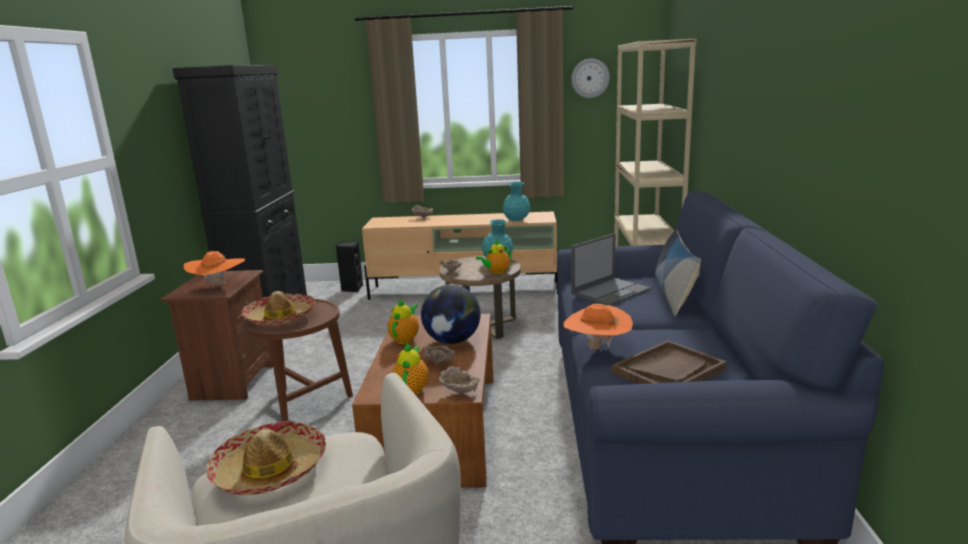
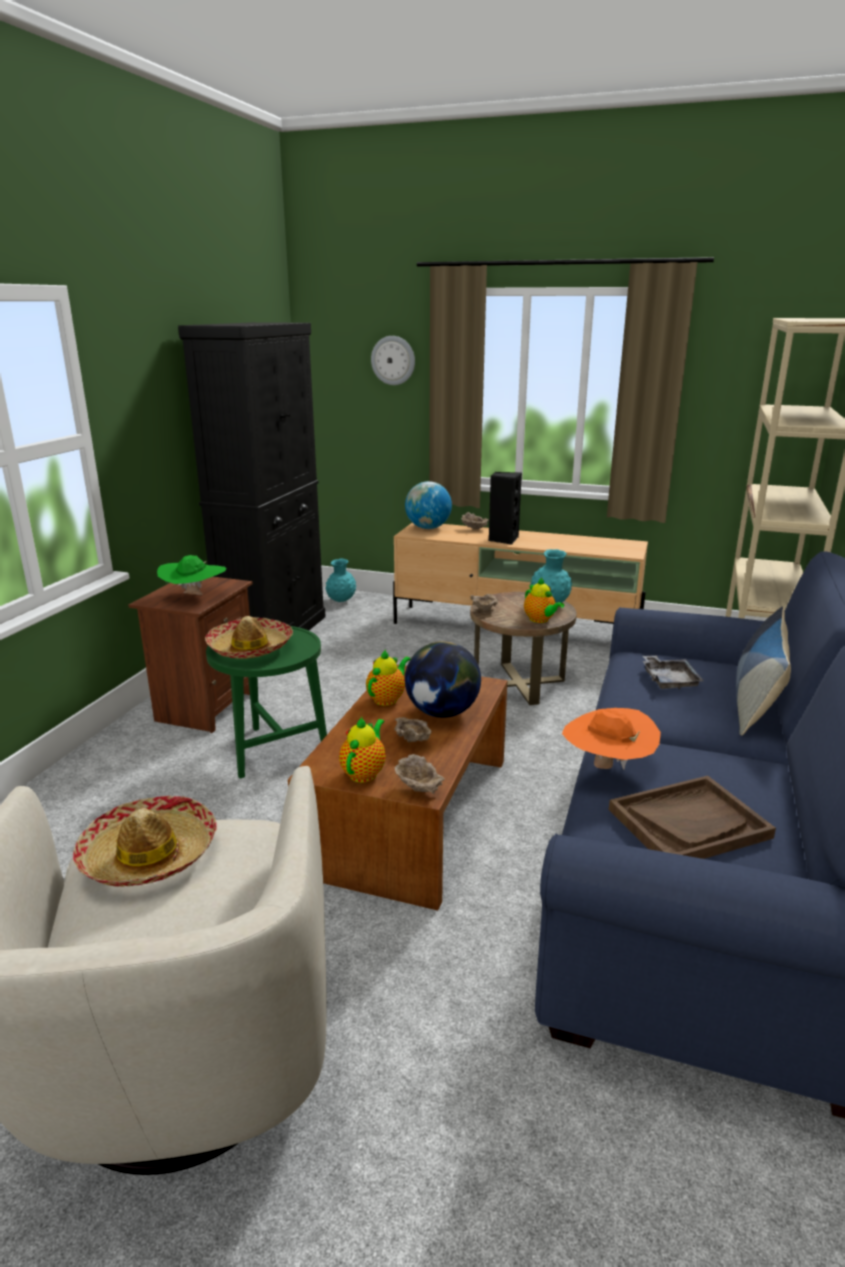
camera: 15 degrees right, 5 degrees up
(218, 286) = (194, 596): orange hat -> green hat
(304, 402) = (272, 749): brown side table -> green side table
(352, 289) = (380, 605): black speaker -> black speaker (503, 539)
(386, 220) = (428, 528): none -> globe
(496, 272) = (540, 620): teapot -> teapot turned 105 degrees counterclockwise
(516, 220) = (591, 550): turquoise vase -> turquoise vase (341, 601)
(590, 78) = (727, 362): wall clock -> wall clock (393, 360)
(611, 291) = (669, 680): laptop -> grey tray

